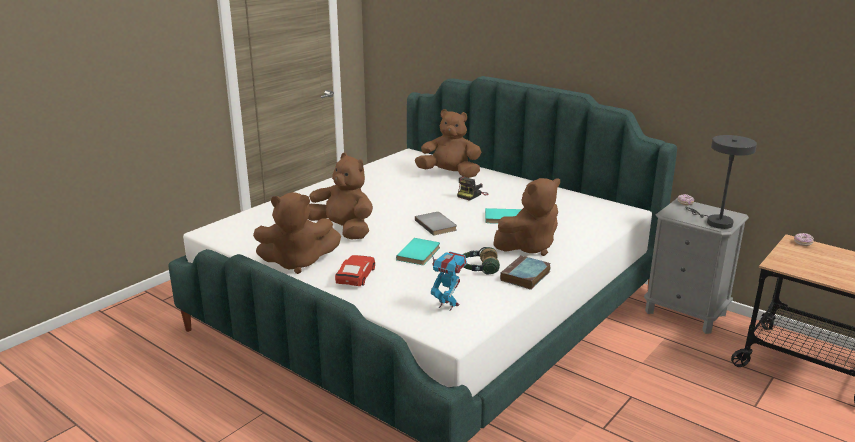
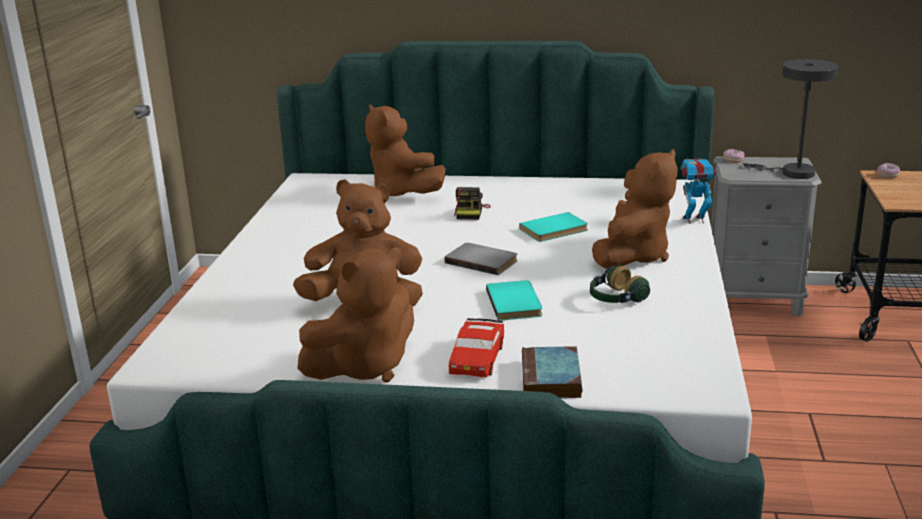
camera: 30 degrees left, 0 degrees up
(356, 276) = (477, 358): red toy car -> red toy car turned 150 degrees counterclockwise
(448, 305) = (648, 355): toy robot -> toy robot (694, 220)
(450, 174) = (402, 193): brown plush toy -> brown plush toy turned 105 degrees counterclockwise
(525, 276) = (681, 292): book -> book (551, 379)

